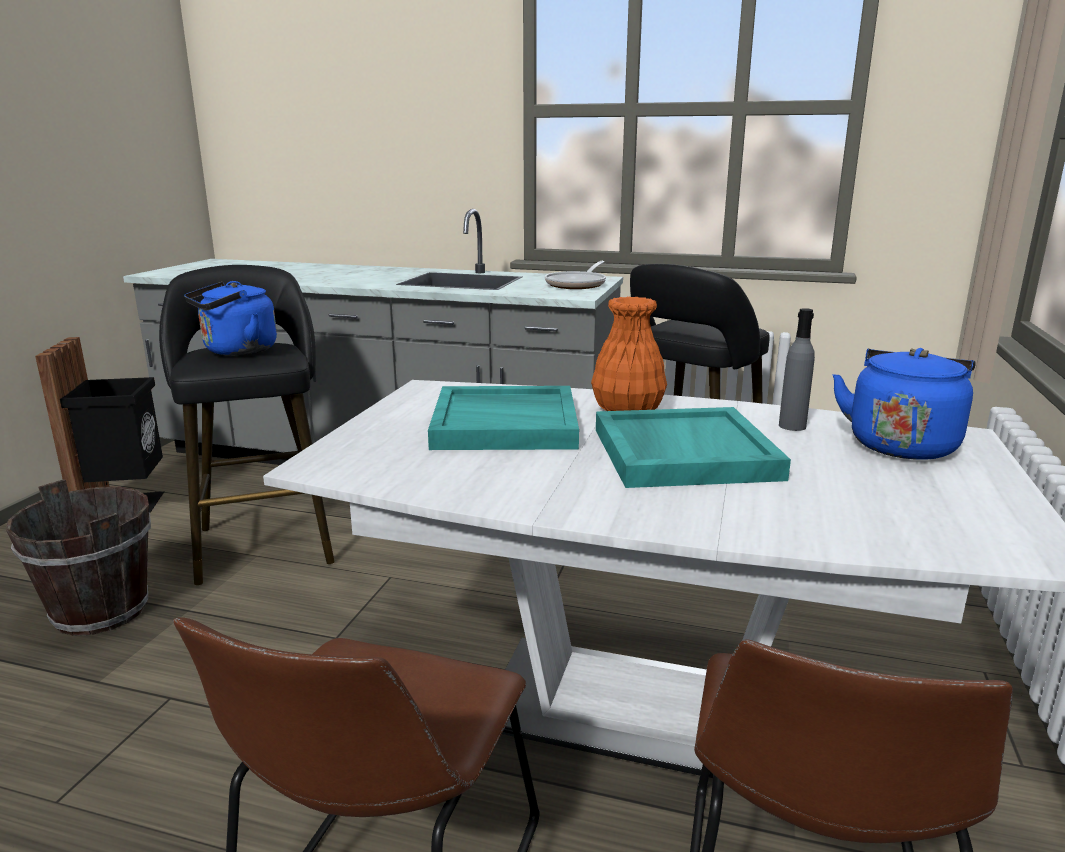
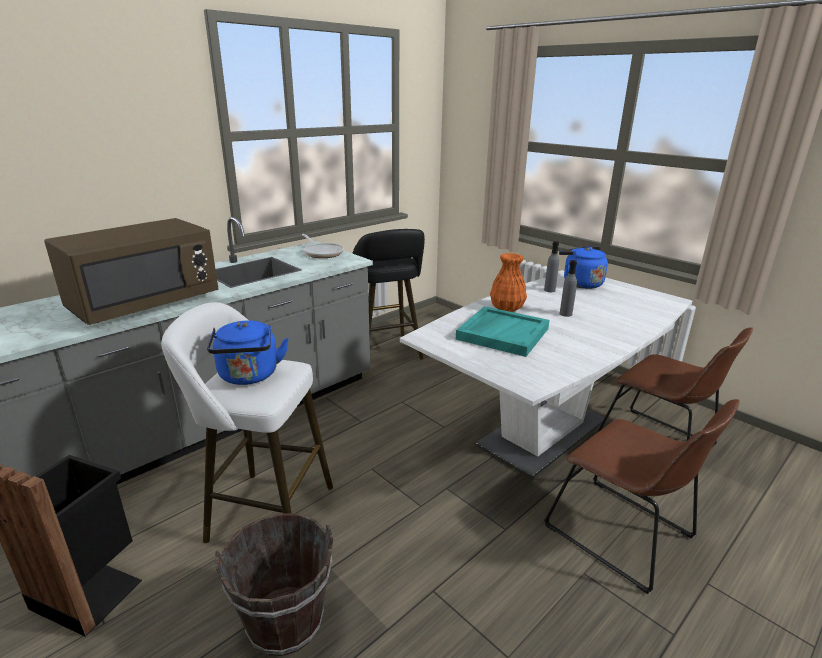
camera: 60 degrees left, 5 degrees up
(265, 541) = (264, 512): black stool -> white stool
(316, 277) = (145, 303): none -> brown microwave
(682, 453) = (565, 314): turquoise tray -> grey bottle

